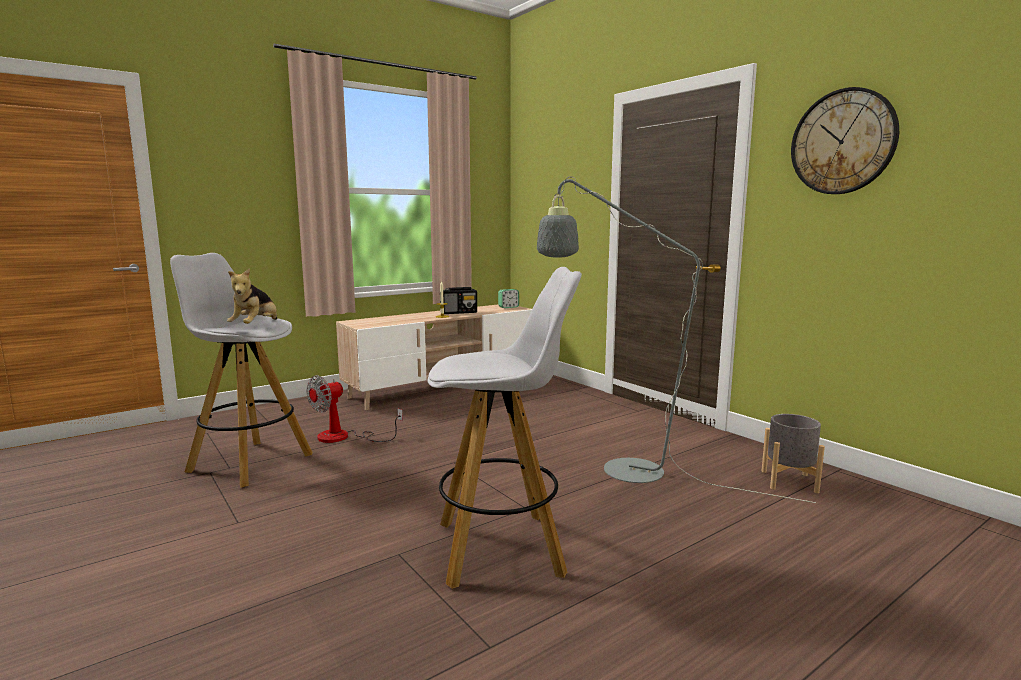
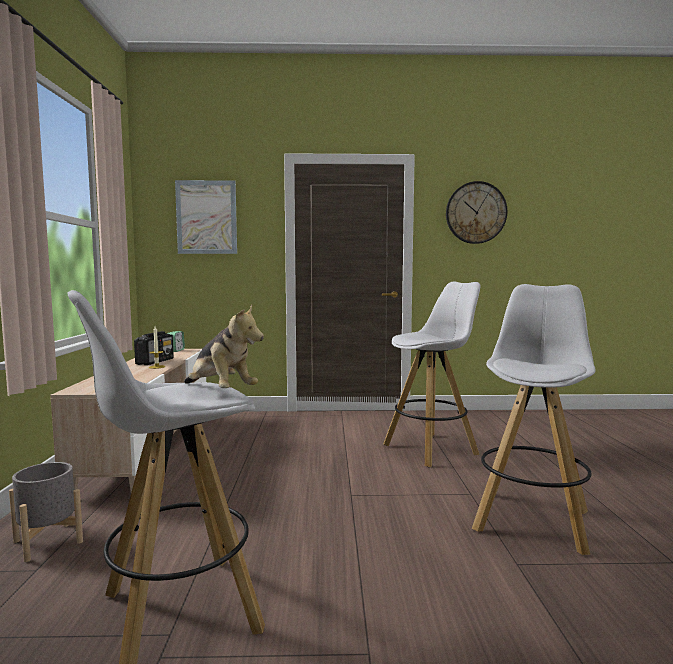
camera: 55 degrees left, 5 degrees down
(344, 437) = (200, 530): fan -> none
(553, 175) = (206, 217): none -> picture
(617, 467) = (431, 449): grey floor lamp -> white stool
(788, 481) = (495, 423): grey planter -> grey planter (47, 541)

